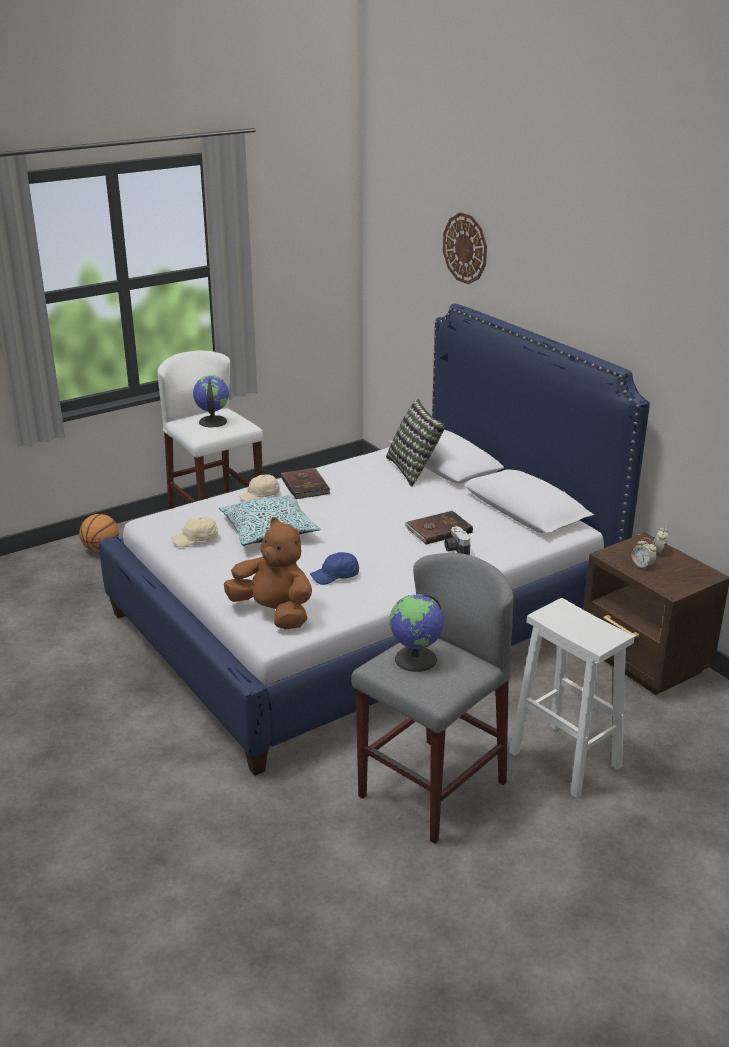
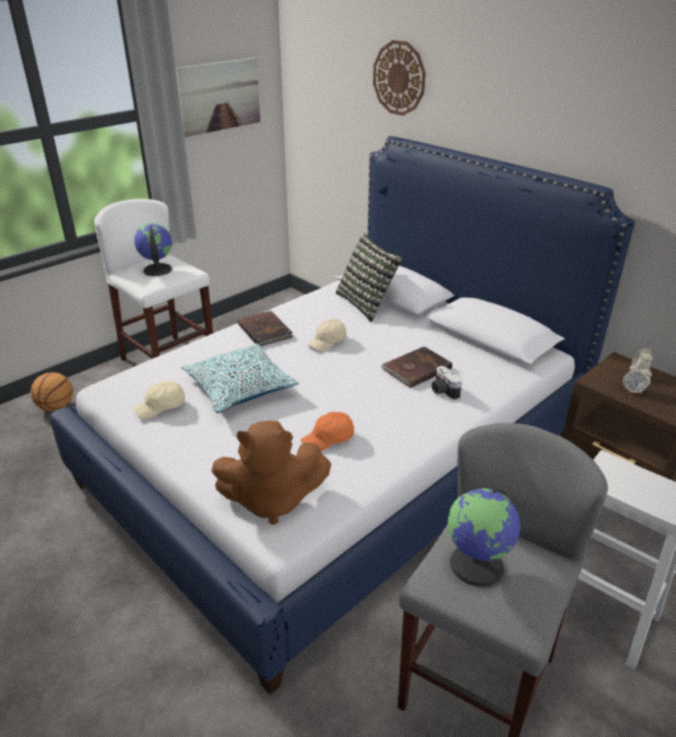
camera: 10 degrees left, 5 degrees up
(260, 496) = (221, 346): beige cap -> beige cap (328, 342)
(274, 613) = (272, 500): brown plush toy -> brown plush toy turned 150 degrees clockwise
(293, 252) = (219, 96): none -> picture
(336, 576) = (328, 439): blue cap -> orange cap

